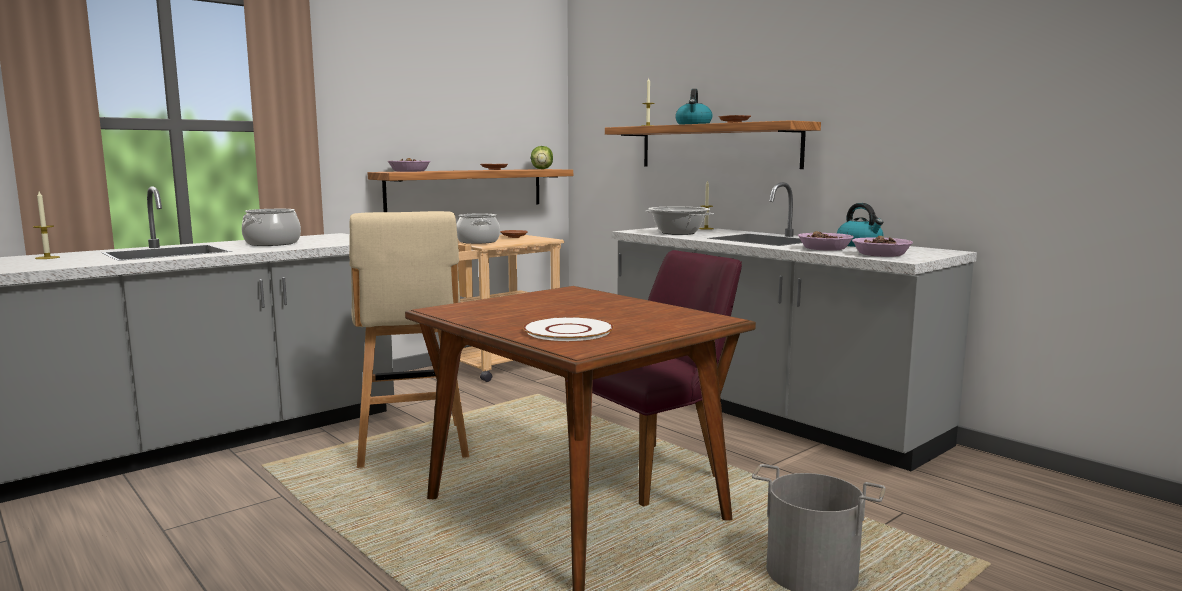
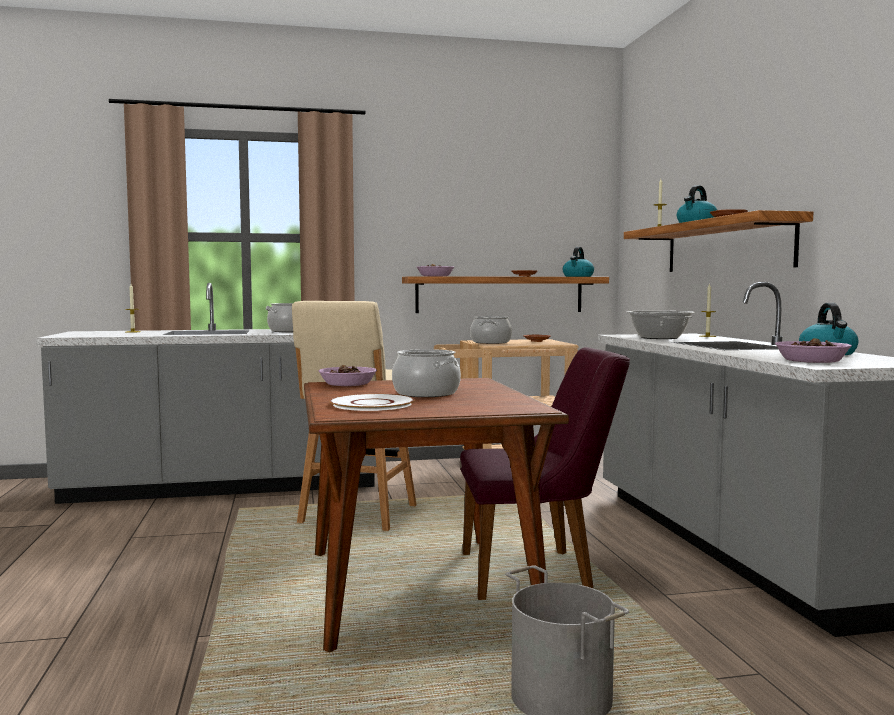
camera: 30 degrees right, 5 degrees down
(542, 169) = (578, 276): lettuce -> kettle
(577, 311) = (425, 393): none -> cooking pot
(824, 248) = (764, 354): bowl -> bowl (347, 384)

